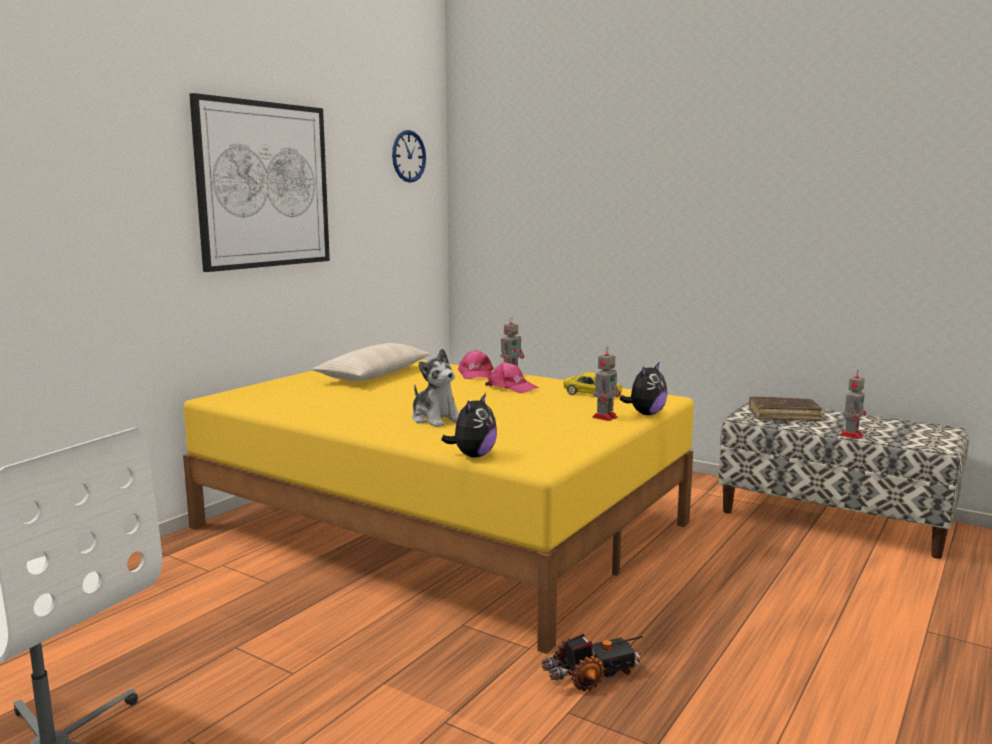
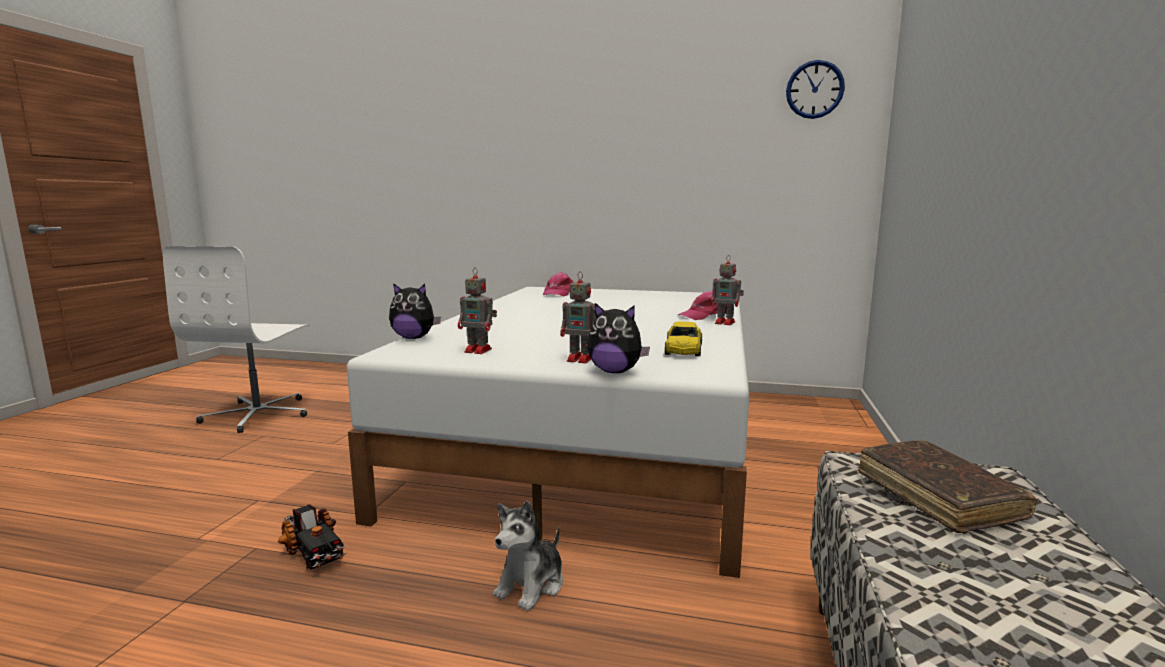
camera: 70 degrees right, 0 degrees up
(264, 185) = (615, 129): picture -> none
(374, 375) = (651, 299): beige pillow -> none
(435, 419) = (520, 322): plush toy -> plush toy (531, 585)
(442, 525) = (595, 440): yellow bed -> white bed
(511, 387) = (667, 327): pink cap -> pink cap (558, 293)
(851, 435) = (899, 572): toy robot -> toy robot (479, 350)

